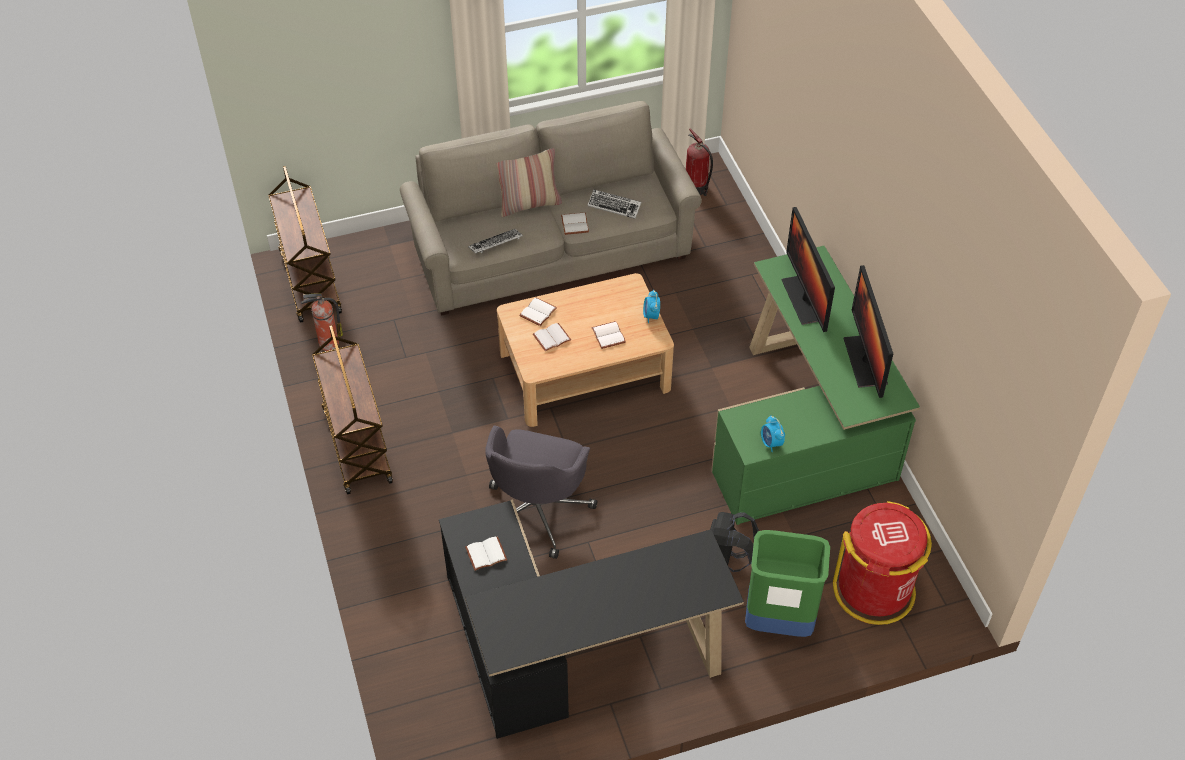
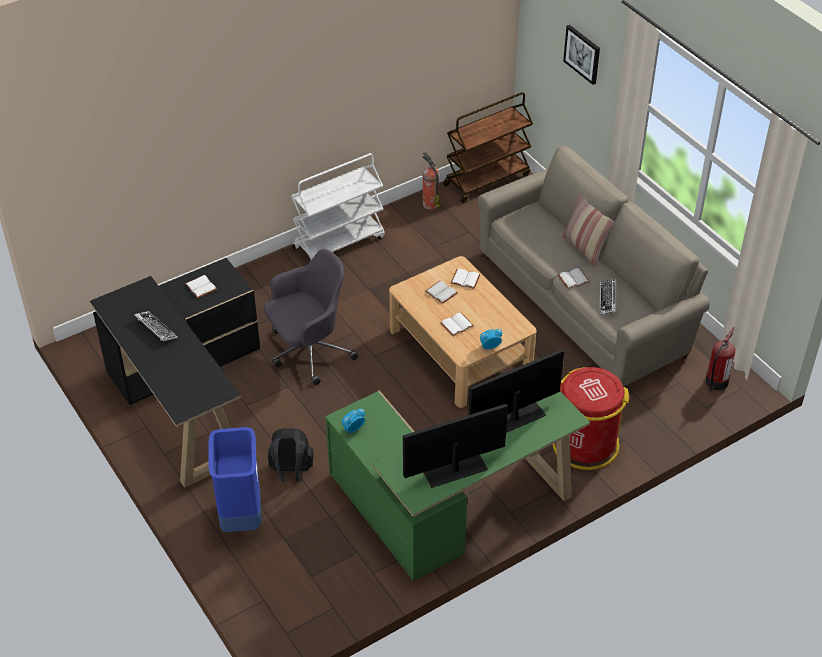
camera: 75 degrees right, 5 degrees down
(356, 445) = (339, 242): brown cart -> white cart
(363, 55) = (582, 54): none -> picture
(495, 244) = (528, 239): keyboard -> keyboard (156, 329)
(537, 511) = (309, 351): grey office chair -> grey office chair turned 150 degrees clockwise
(778, 622) = (240, 517): green trash can -> blue trash can
(875, 590) = (288, 579): red trash can -> red trash can (585, 445)

